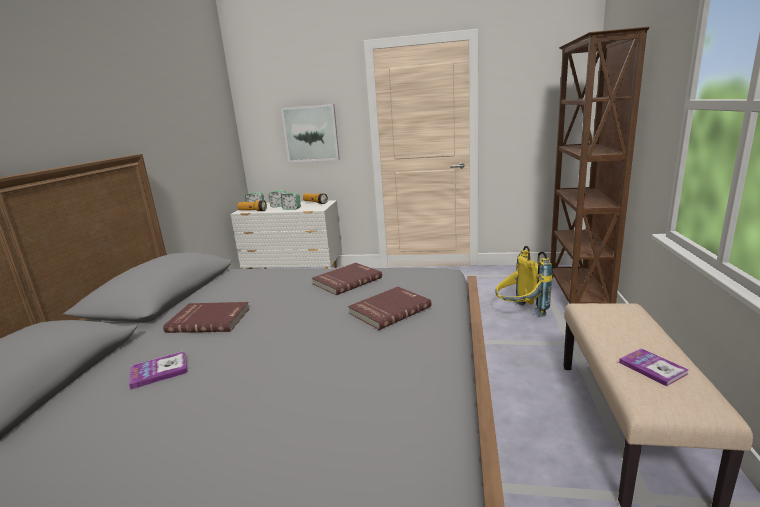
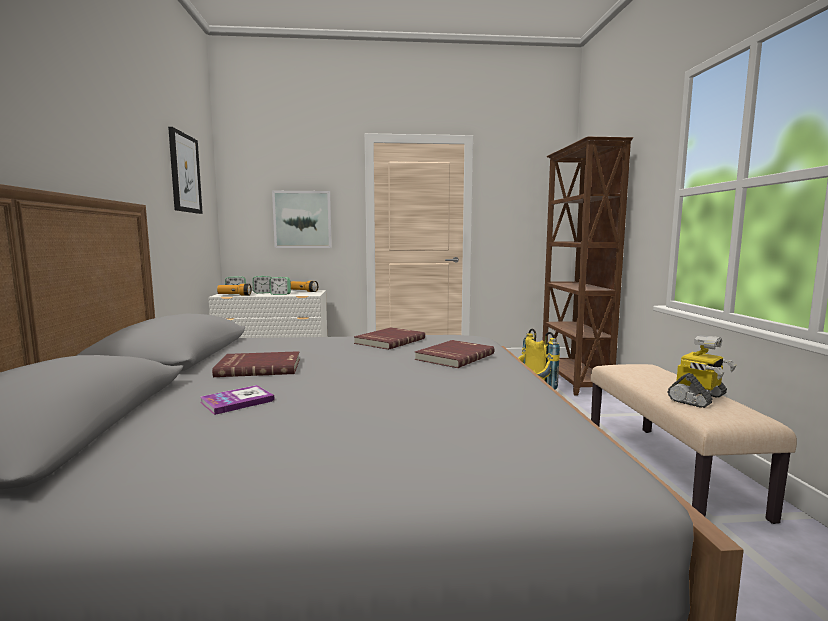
camera: 15 degrees left, 10 degrees down
(192, 107) = (184, 173): none -> picture
(652, 368) = (698, 398): book -> toy robot

